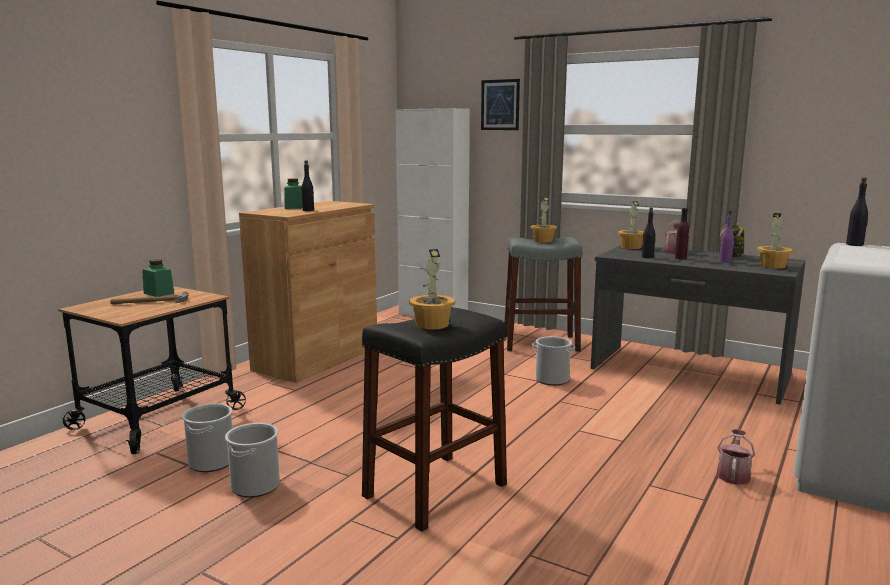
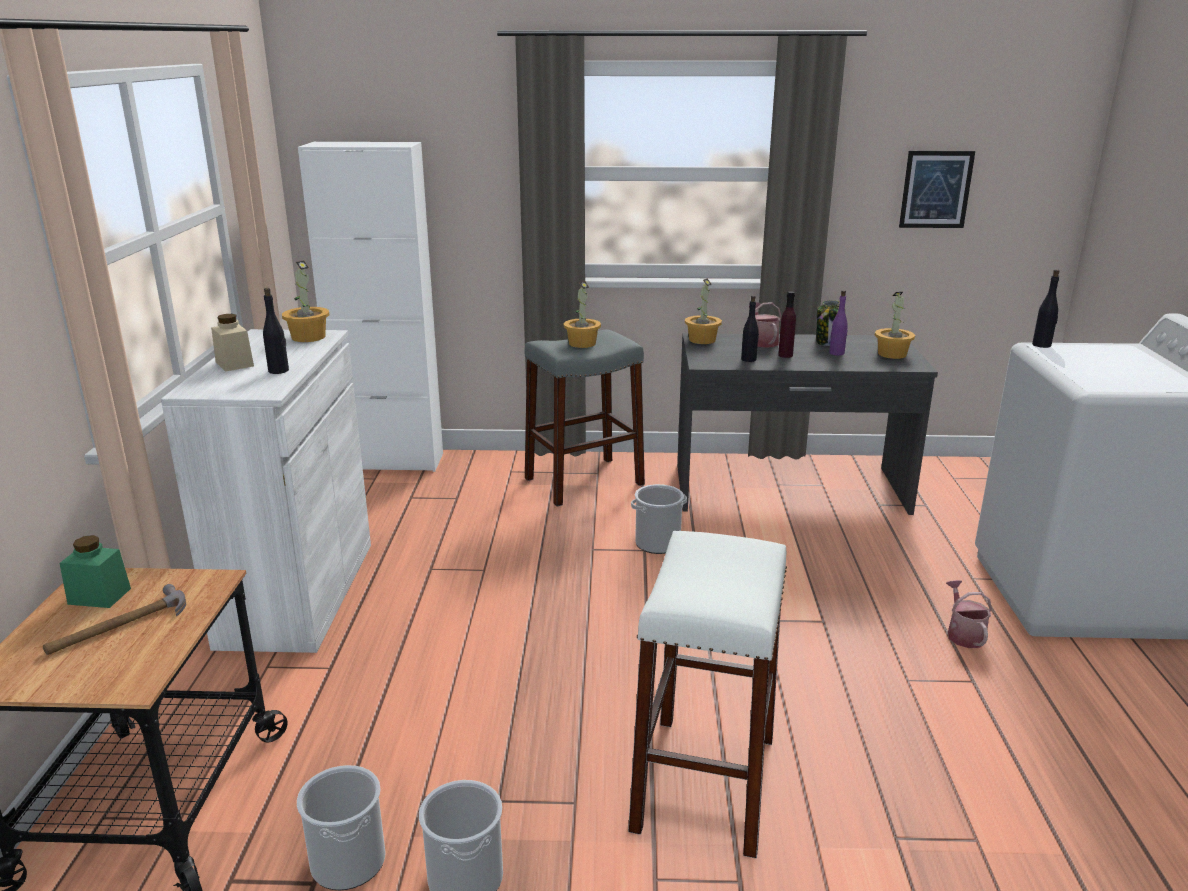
camera: 30 degrees left, 10 degrees up
(294, 207) = (234, 364): green jar -> beige jar
(317, 358) = (298, 593): brown cabinet -> white cabinet
(432, 324) = (719, 580): potted plant -> potted plant (308, 337)
(435, 490) = (705, 782): black stool -> white stool
(500, 105) = (471, 135): picture -> picture (936, 189)

